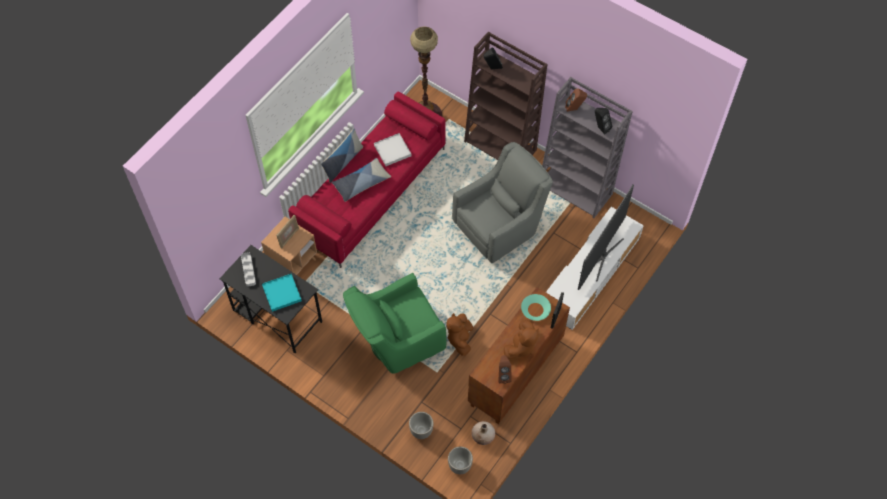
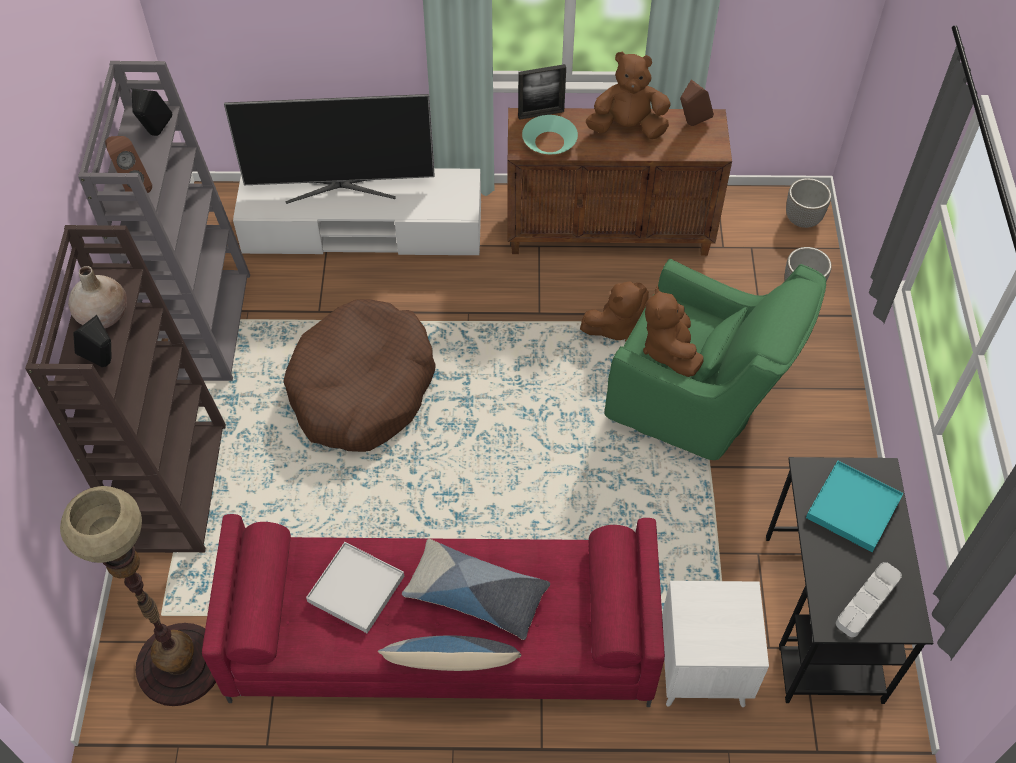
camera: 125 degrees left, 5 degrees down
(289, 237) = (714, 620): picture frame -> none
(293, 263) = (702, 670): brown side table -> white side table
(407, 307) = (669, 350): none -> brown plush toy
(483, 436) = (736, 218): beige vase -> beige vase (103, 315)
(500, 226) = (362, 388): grey armchair -> brown dog bed

